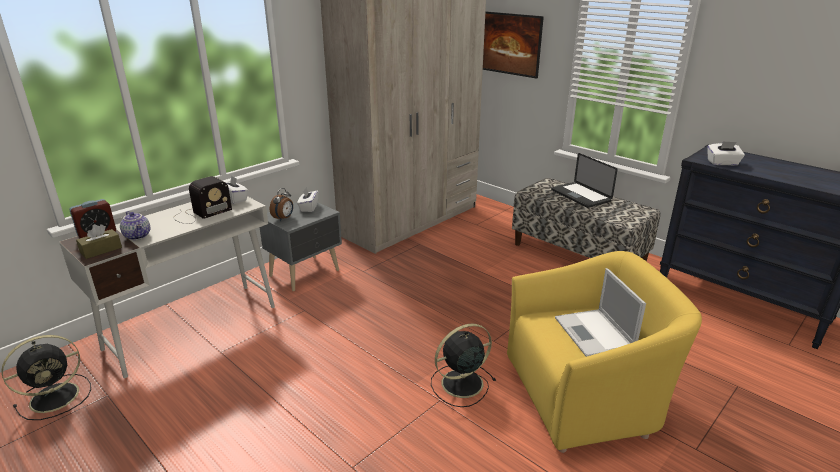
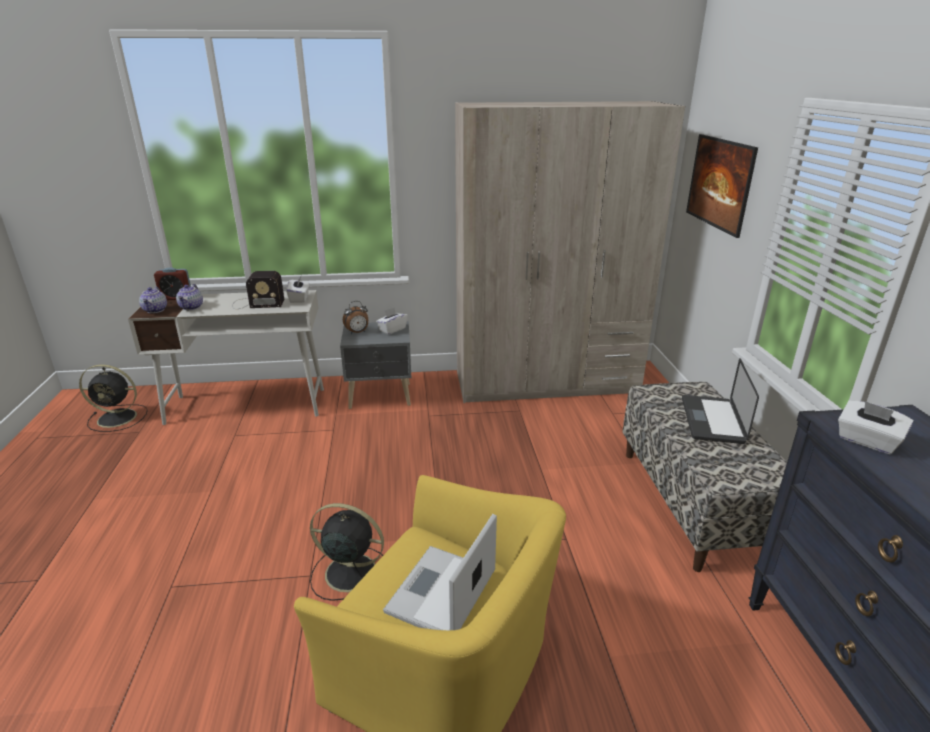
camera: 40 degrees right, 0 degrees up
(101, 250) = (156, 310): brown tissue box -> teapot

